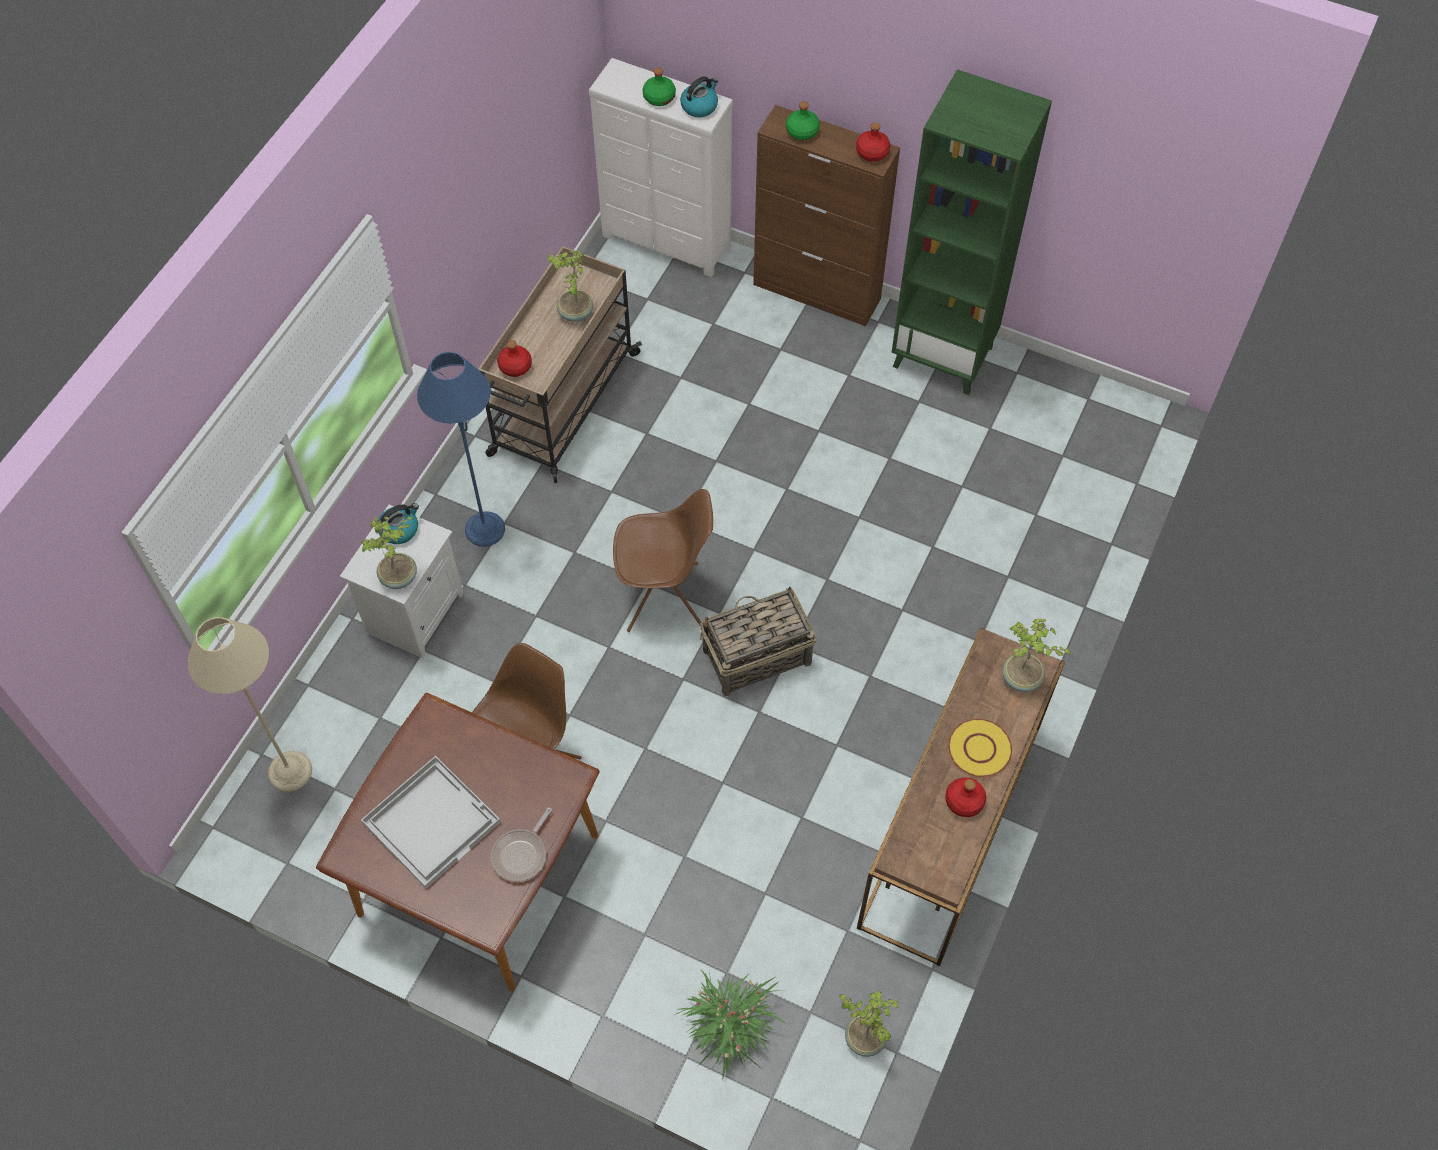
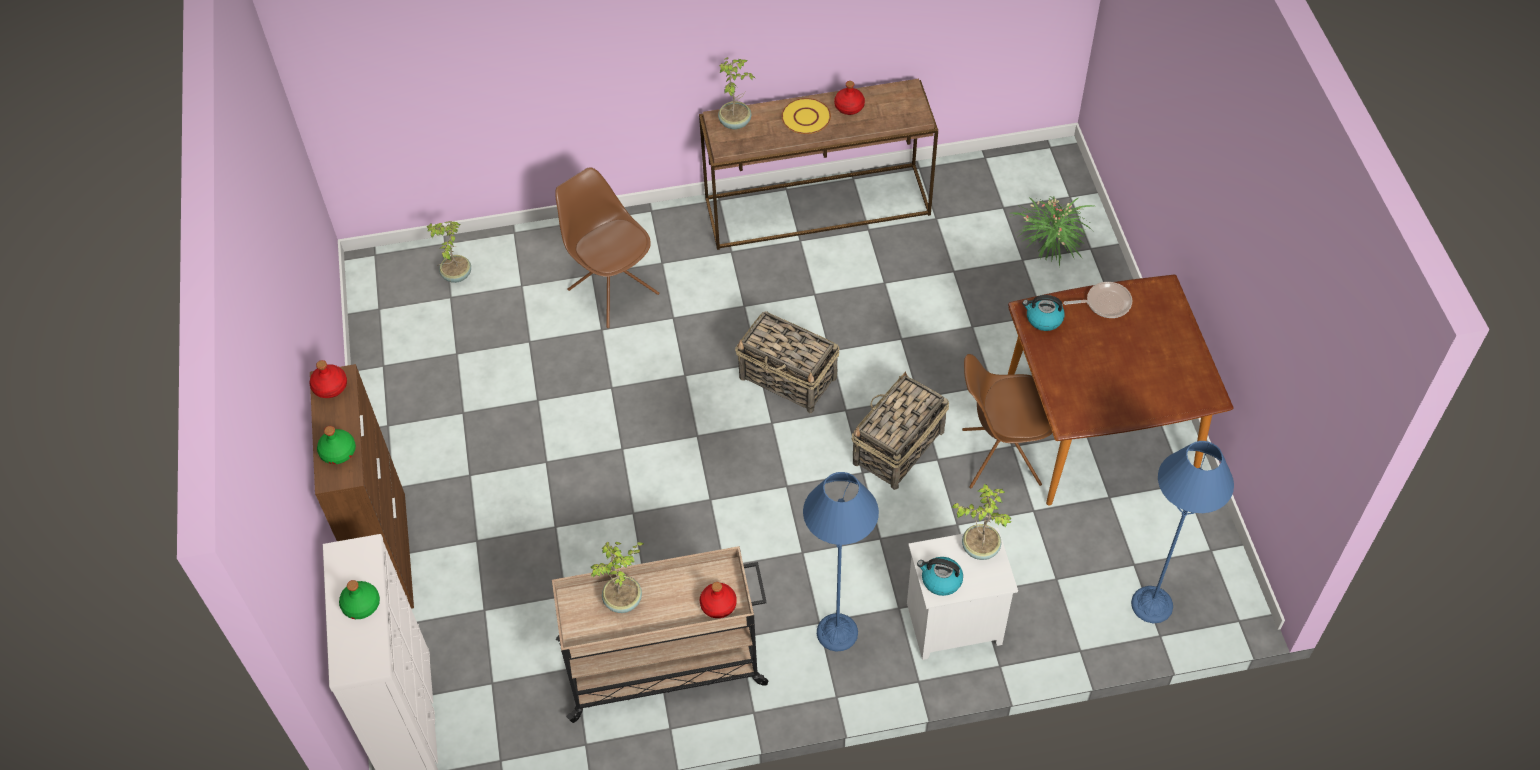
camera: 125 degrees left, 5 degrees down
(290, 771) = (1152, 604): beige floor lamp -> blue floor lamp
(431, 821) = (1137, 366): white tray -> none
(608, 691) = (897, 448): none -> basket
(665, 597) = (789, 465): brown chair -> brown chair (612, 290)
(699, 106) = (351, 563): kettle -> kettle (1043, 319)
(865, 1037) = (991, 175): potted plant -> potted plant (456, 275)
(944, 356) = (400, 422): green bookcase -> none

